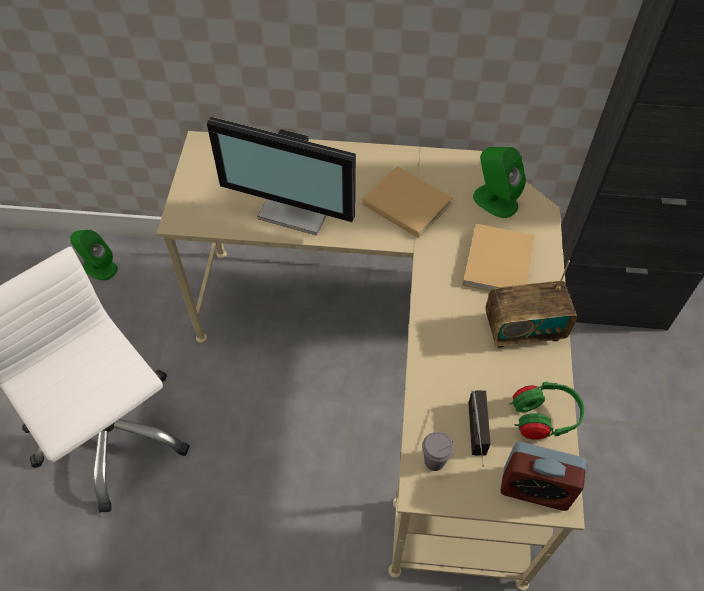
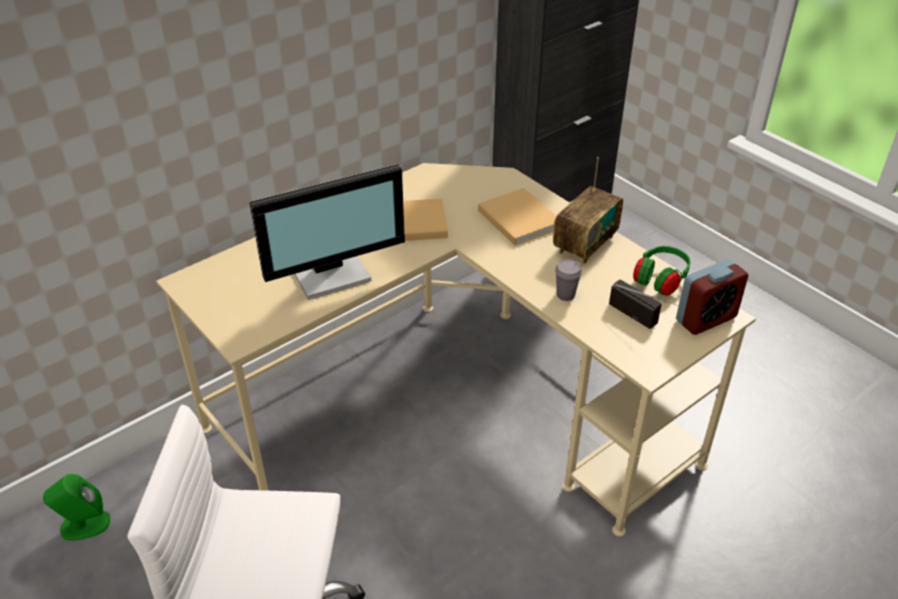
camera: 45 degrees left, 15 degrees down
(434, 461) = (634, 349): grey cup -> grey cup (565, 295)
(494, 200) = (468, 187): green speaker -> none

